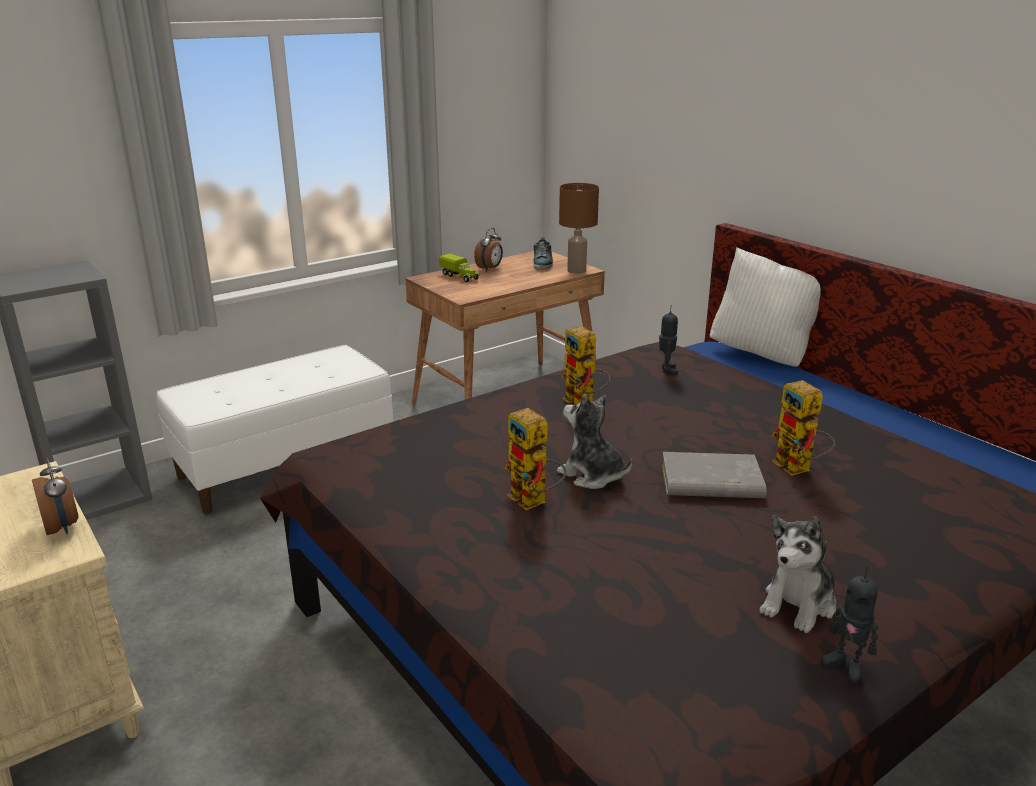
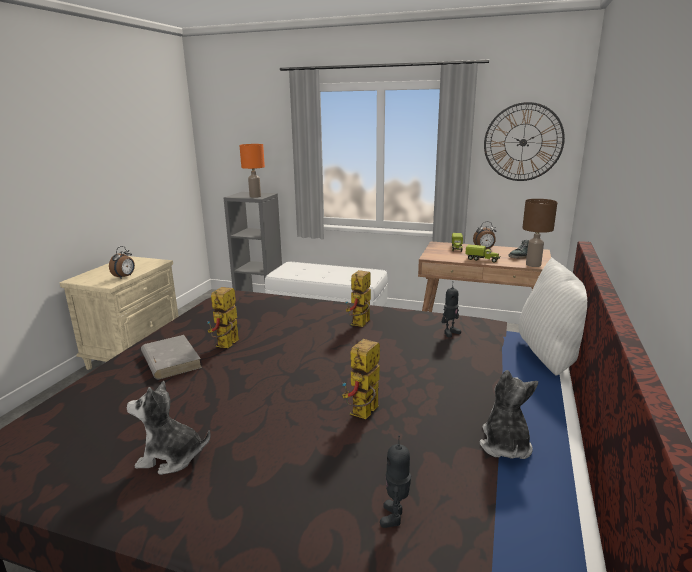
camera: 55 degrees right, 5 degrees down
(73, 277) = (255, 196): none -> orange table lamp
(484, 108) = (523, 142): none -> wall clock
(521, 281) = (482, 259): none -> toy truck
(592, 475) = (272, 351): plush toy -> plush toy (504, 445)
(710, 482) = (304, 387): grey book -> grey book (170, 360)
(845, 666) = (103, 493): toy robot -> toy robot (395, 517)

